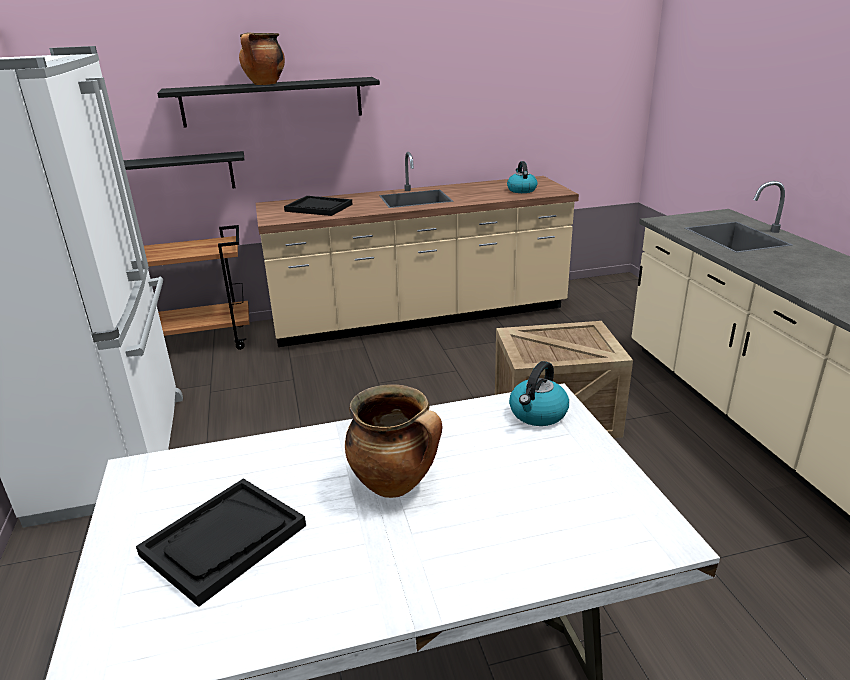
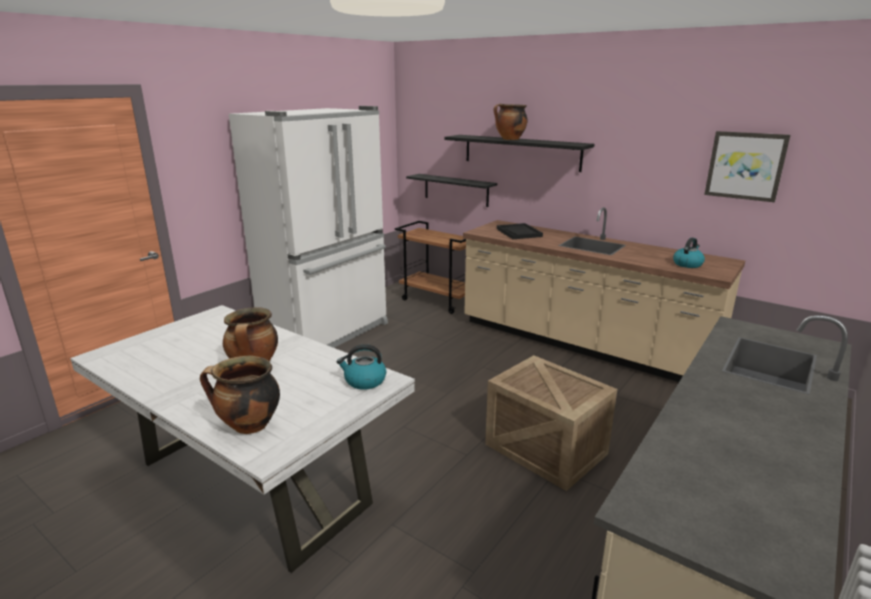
camera: 50 degrees right, 5 degrees down
(224, 541) = (183, 347): black tray -> none
(529, 80) = (745, 166): none -> picture
(574, 534) = (248, 426): none -> cooking pot

